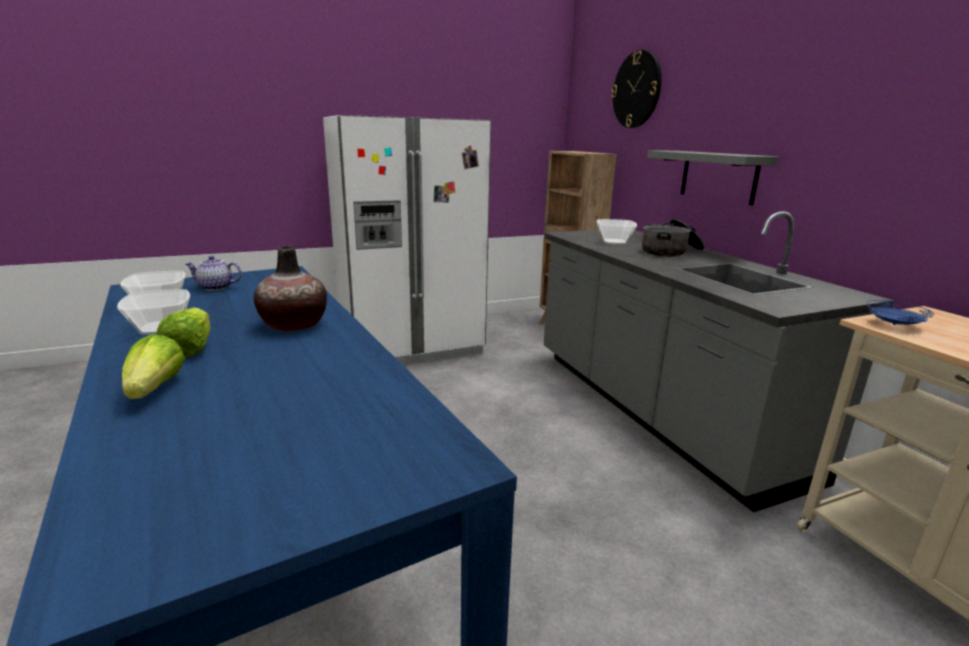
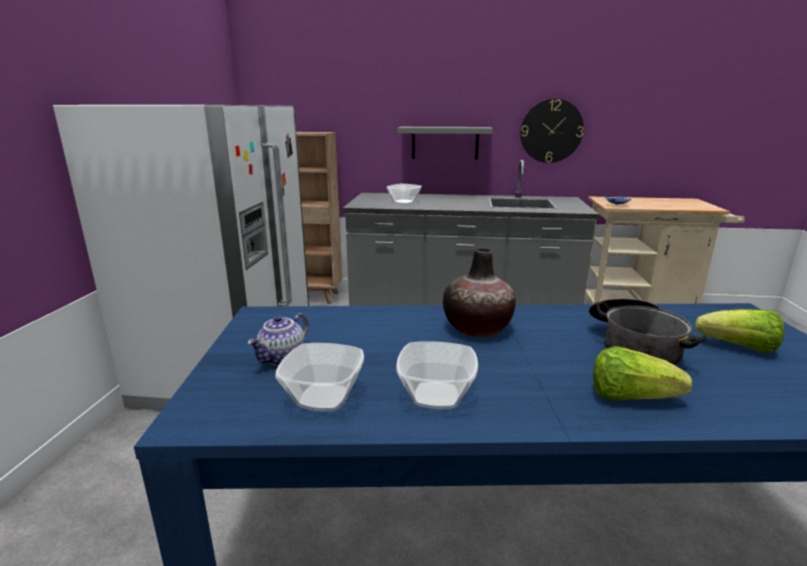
camera: 60 degrees left, 0 degrees up
(191, 349) = (523, 379): lettuce -> lettuce (738, 347)
(636, 90) = (343, 77): wall clock -> wall clock (551, 131)
(671, 251) = (448, 199): cooking pot -> cooking pot (633, 347)

